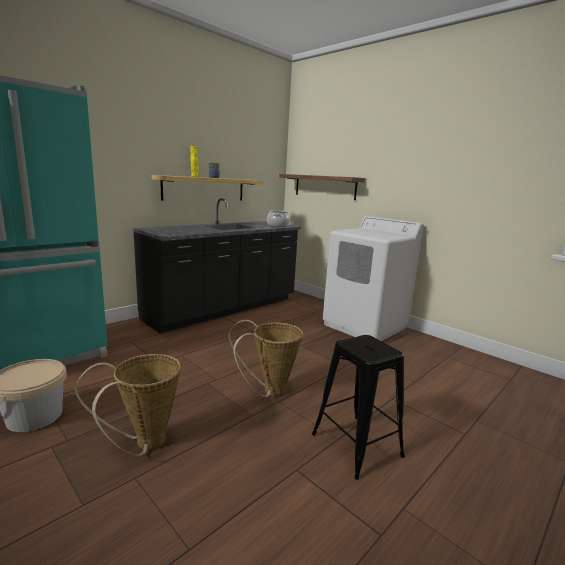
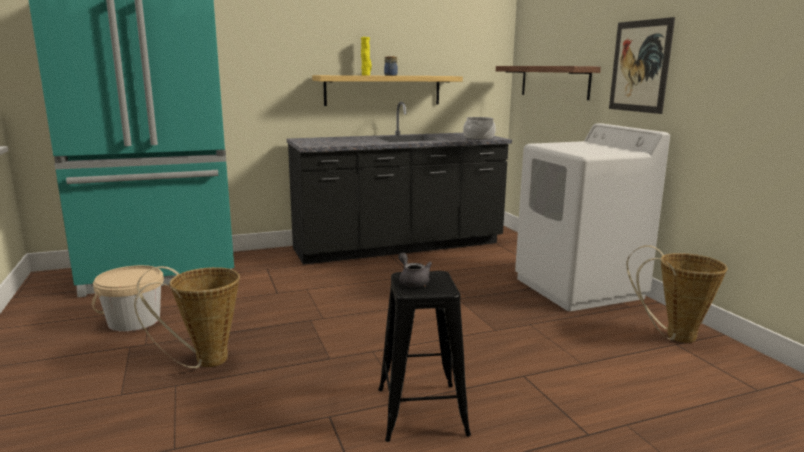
camera: 25 degrees right, 0 degrees up
(269, 391) = (370, 340): basket -> basket (673, 336)
(360, 347) = (412, 281): none -> grey teapot
(397, 179) = (640, 66): none -> picture

